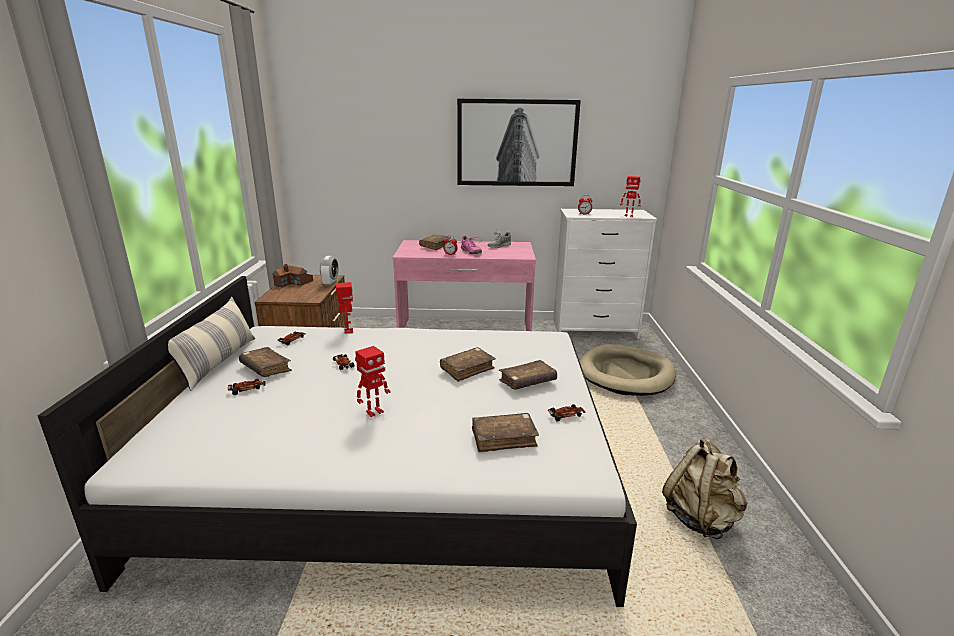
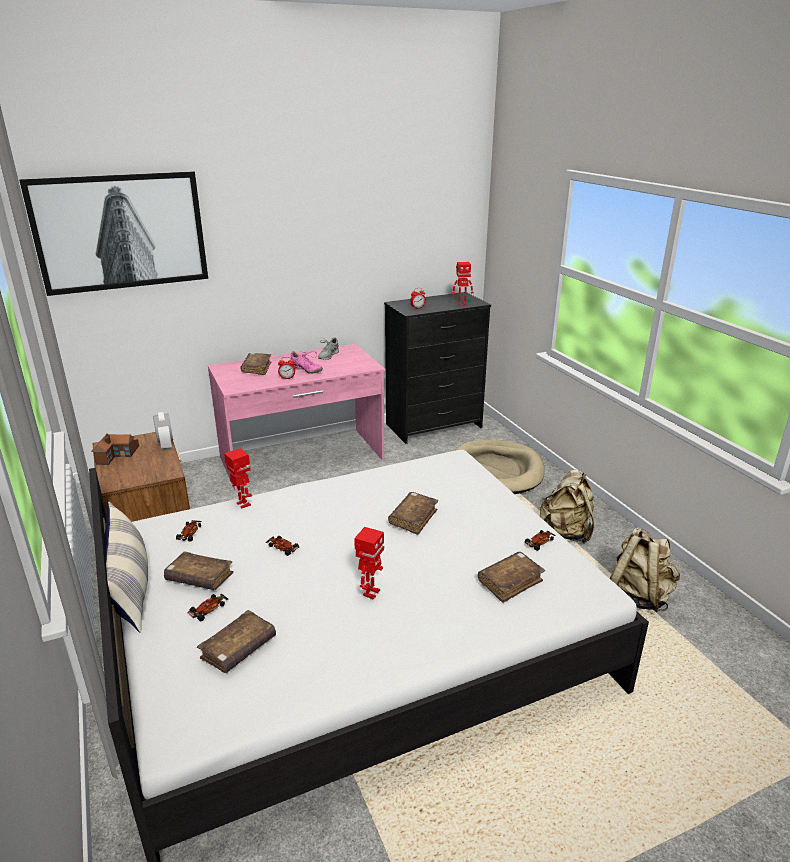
camera: 25 degrees left, 5 degrees up
(517, 143) = (331, 235): picture -> picture (121, 232)
(527, 382) = (479, 516): brown book -> brown book (238, 649)
(594, 329) = (434, 426): white dresser -> black dresser
(659, 440) = (566, 533): none -> beige backpack

